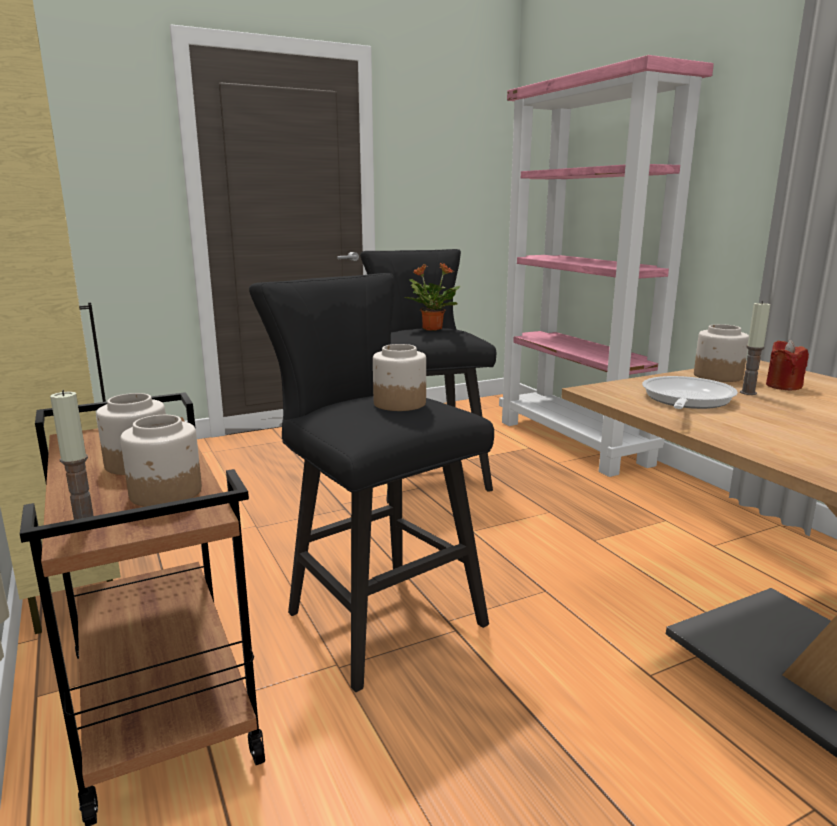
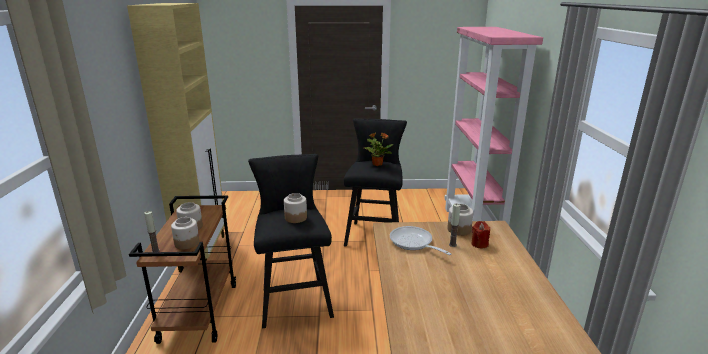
camera: 25 degrees right, 5 degrees up
(685, 400) = (413, 243): frying pan -> frying pan turned 90 degrees counterclockwise

